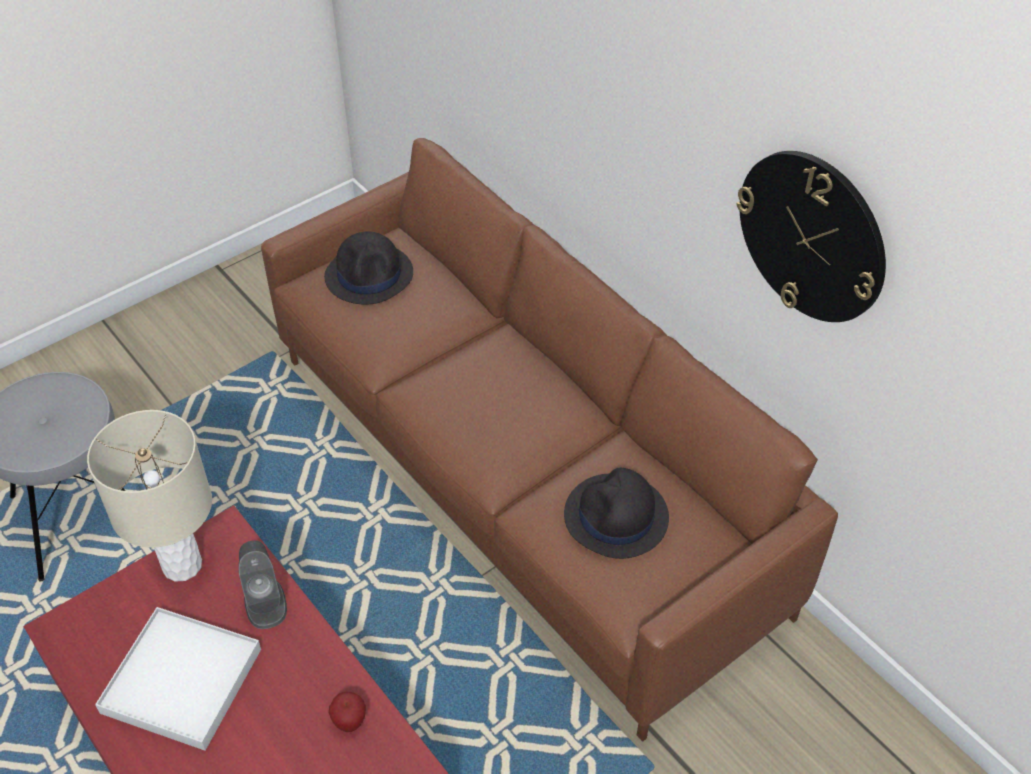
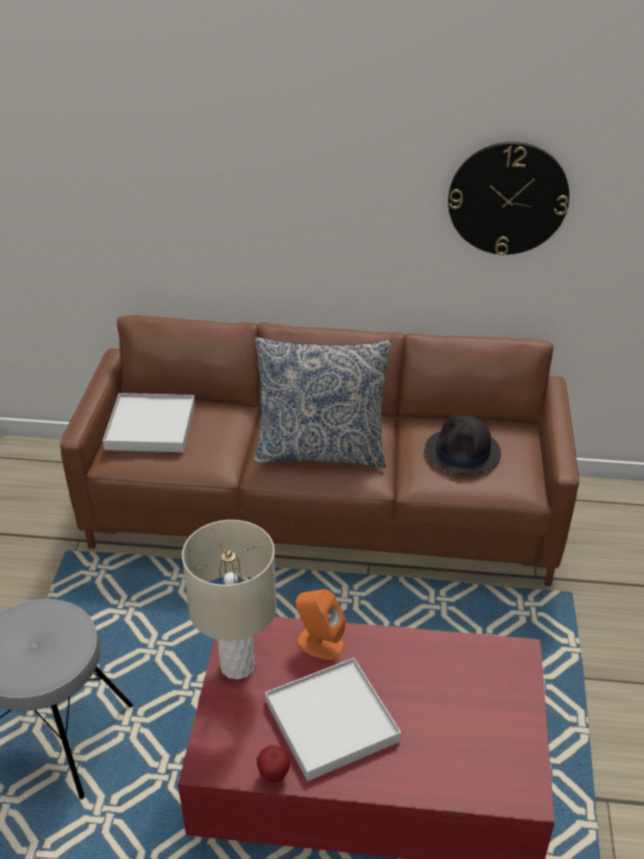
camera: 45 degrees left, 10 degrees down
(265, 602) = (319, 643): grey speaker -> orange speaker
(349, 722) = (455, 659): apple -> apple (274, 775)
(370, 275) = (151, 426): black hat -> white tray
(483, 410) = (321, 451): none -> pillow

